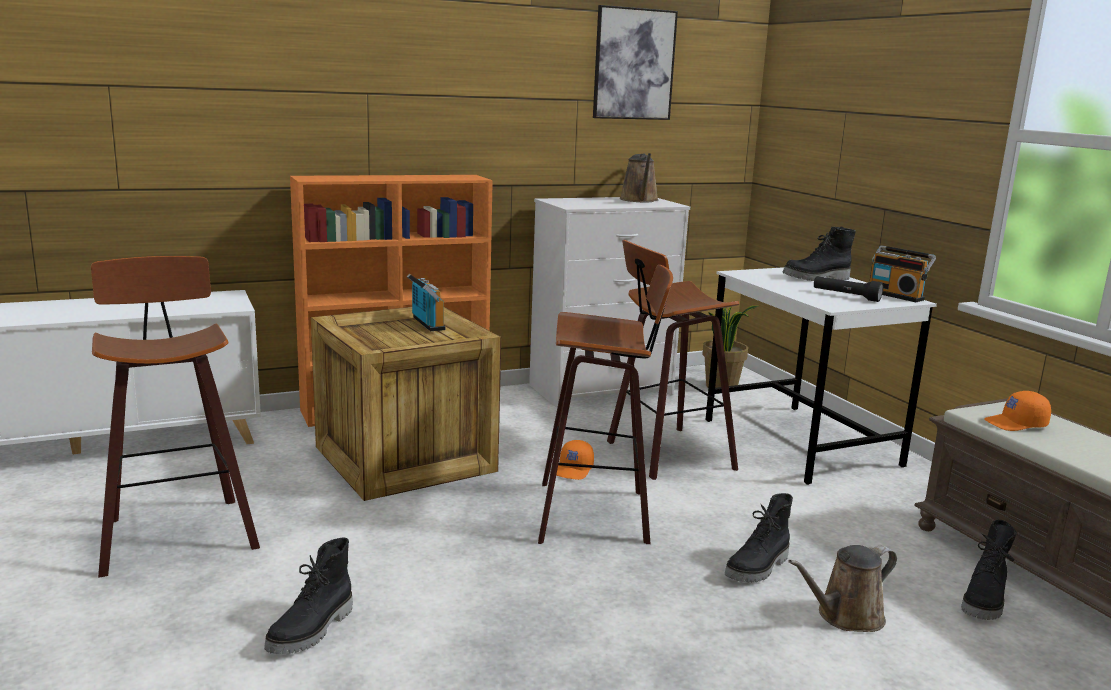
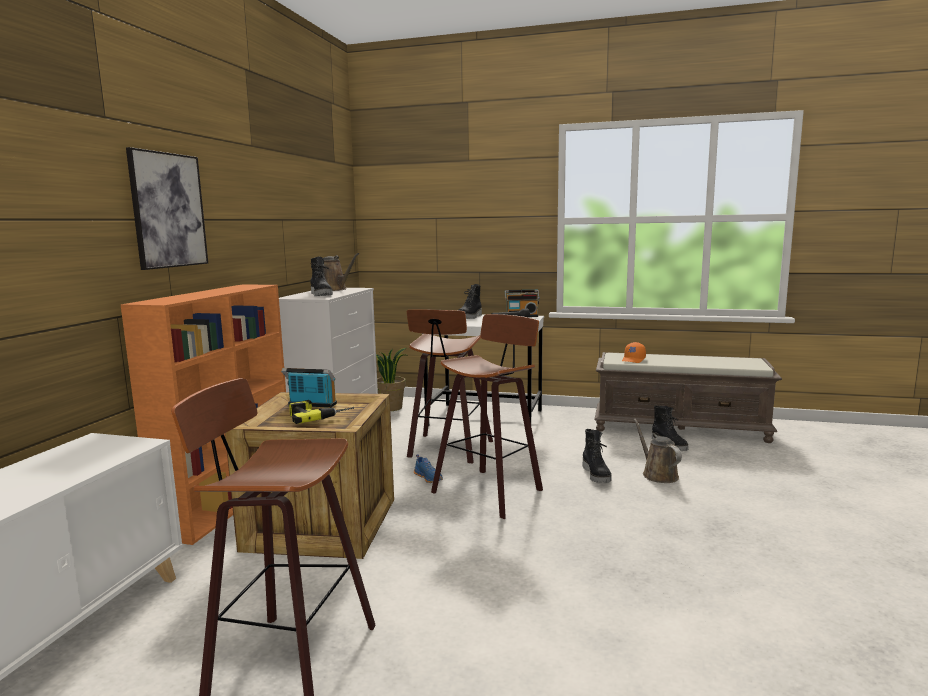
camera: 50 degrees left, 5 degrees down
(312, 631) = (526, 634): black boot -> black boot (322, 295)
(401, 333) = (319, 415): none -> power drill
(574, 470) = (429, 478): orange cap -> blue shoe
(634, 64) = (305, 192): picture -> picture (168, 210)
(845, 617) = (657, 474): brown watering can -> brown watering can turned 150 degrees clockwise

